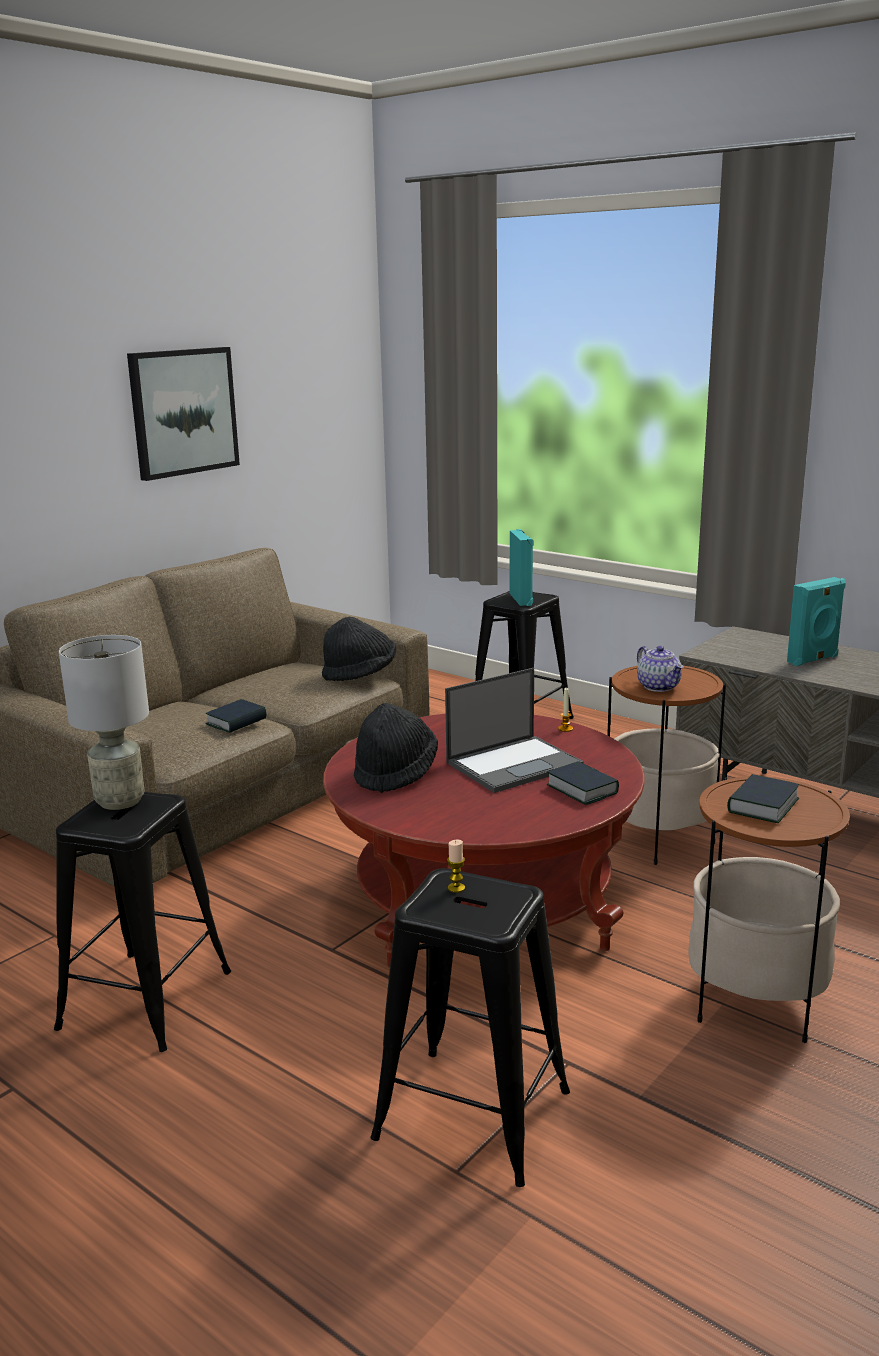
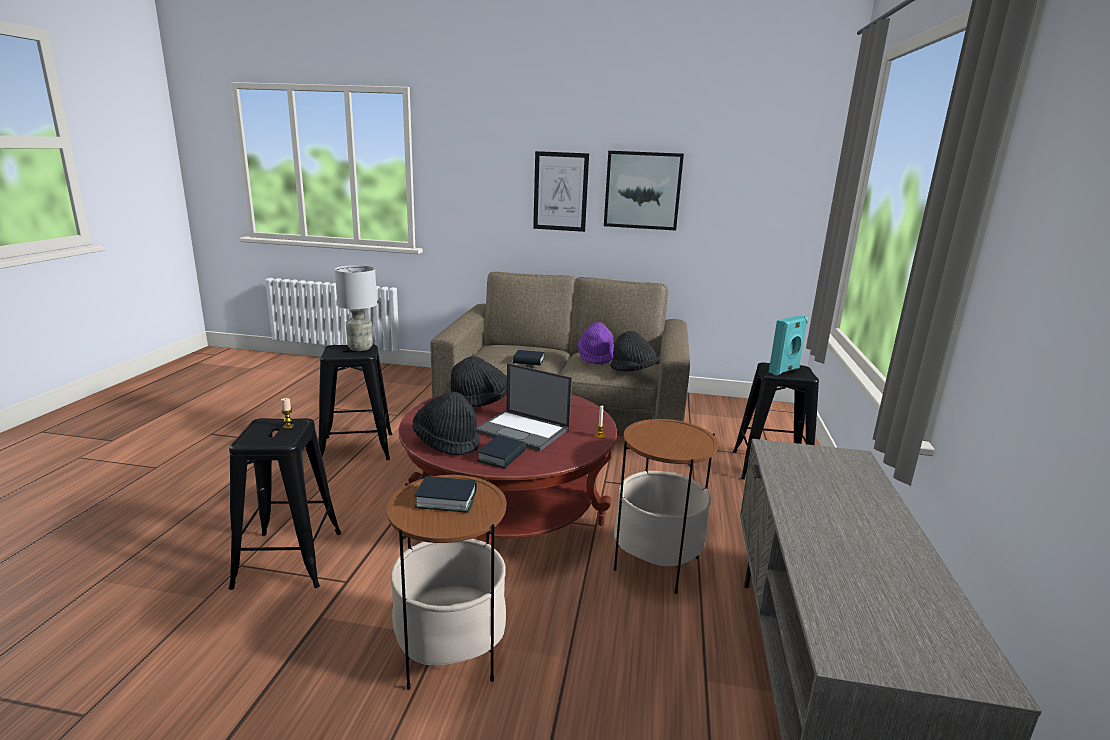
camera: 60 degrees right, 0 degrees up
(65, 435) = (560, 191): none -> picture
(279, 681) = (596, 357): none -> purple hat
(513, 814) = (447, 442): none -> black hat
(659, 686) = (653, 436): teapot -> none
(813, 659) = (835, 497): turquoise speaker -> none

